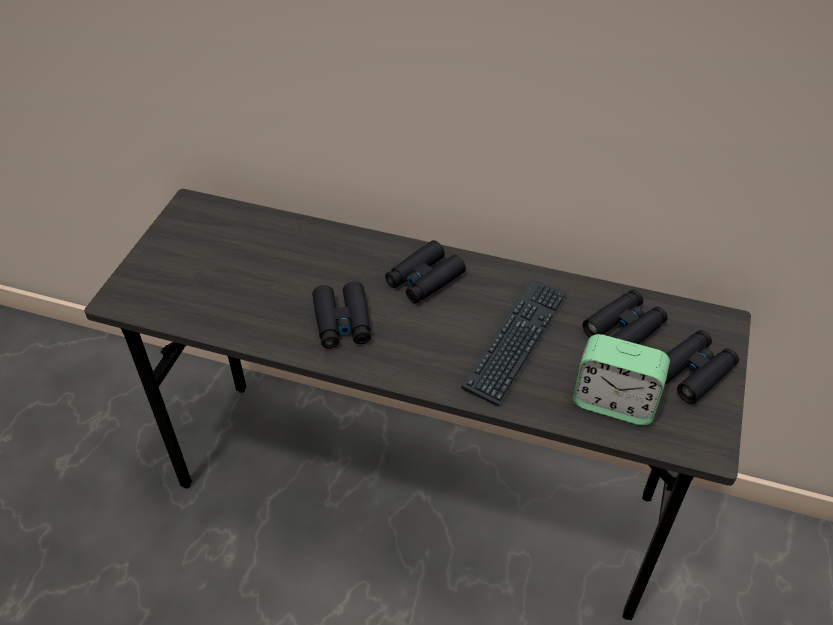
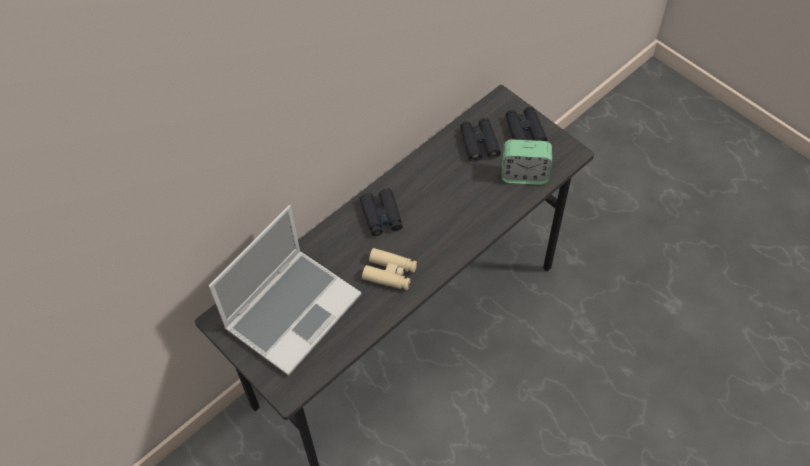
camera: 60 degrees left, 10 degrees up
(235, 257) = (293, 310): none -> laptop
(342, 322) = (390, 273): black binoculars -> beige binoculars
(516, 341) = (457, 195): keyboard -> none
(614, 402) = (524, 175): alarm clock -> alarm clock turned 45 degrees clockwise

